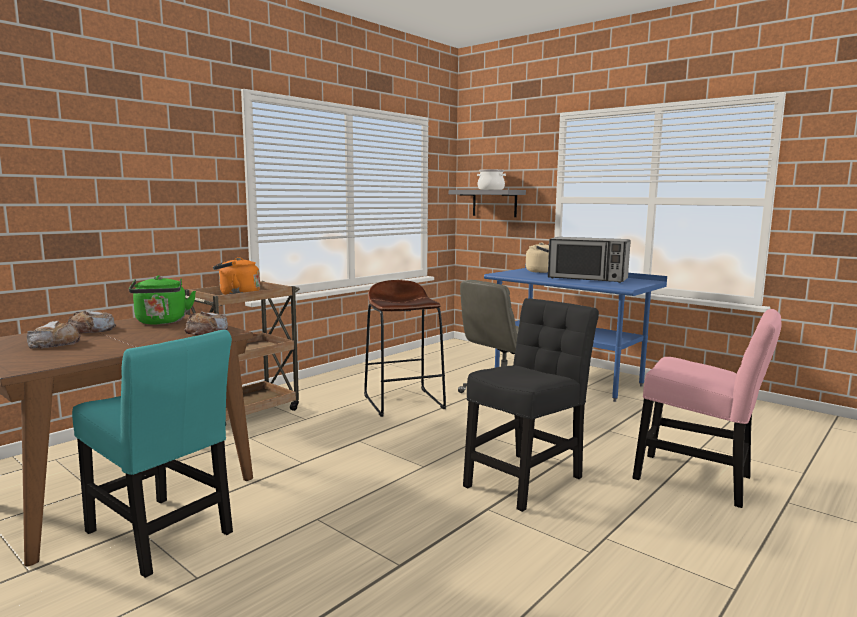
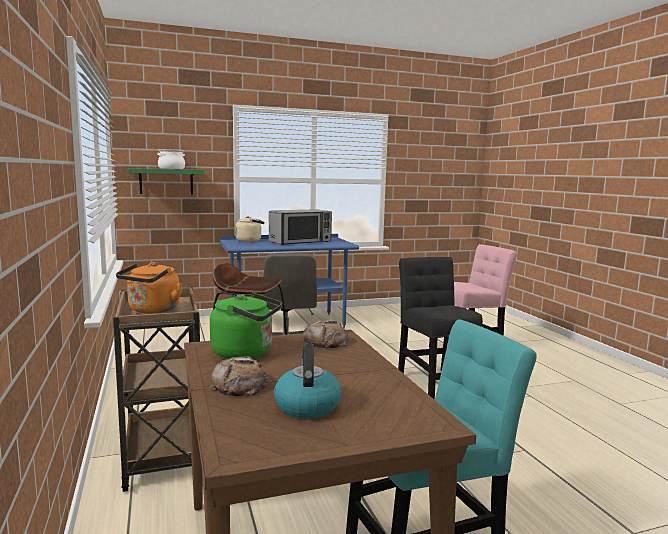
camera: 60 degrees left, 0 degrees up
(54, 343) = (307, 405): bread -> kettle
(494, 203) = (166, 181): grey shelf -> green shelf

